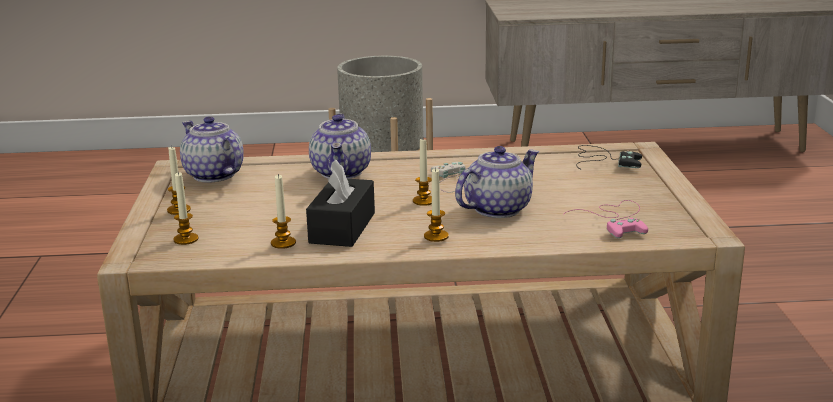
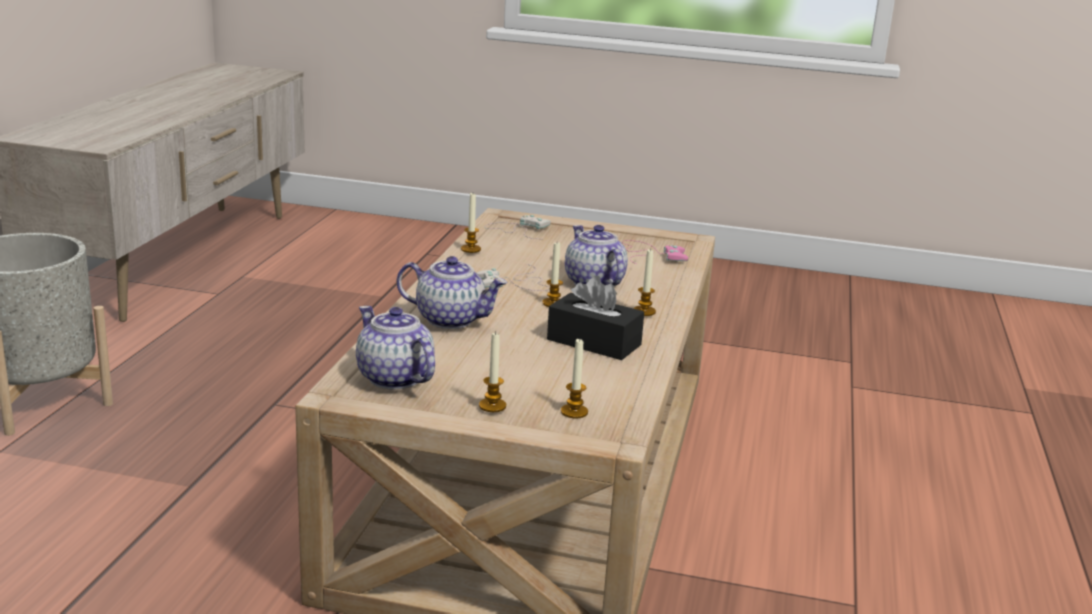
camera: 75 degrees left, 0 degrees up
(213, 175) = (393, 378): teapot -> teapot turned 75 degrees clockwise
(283, 243) = (621, 368): candle -> candle (471, 249)
(603, 160) = (518, 230): black game controller -> white game controller

